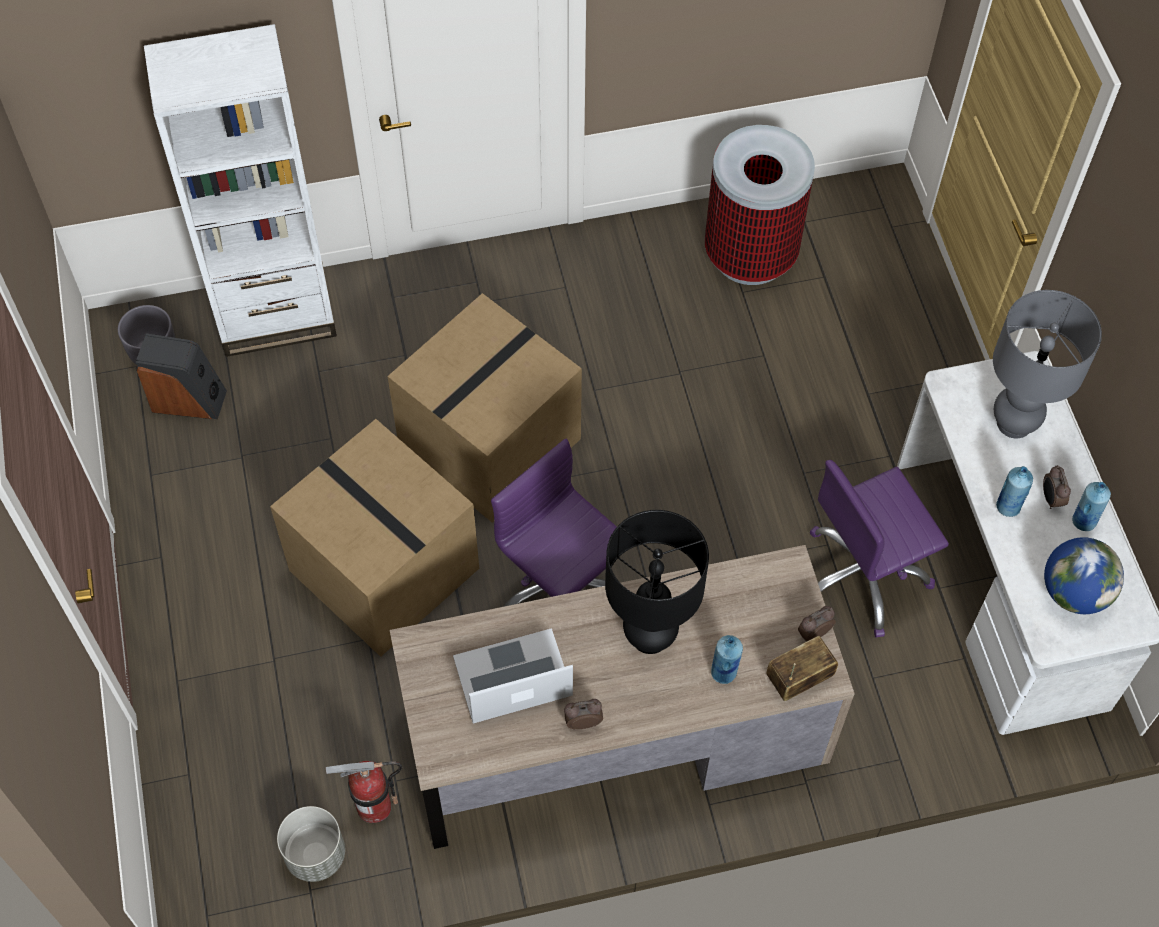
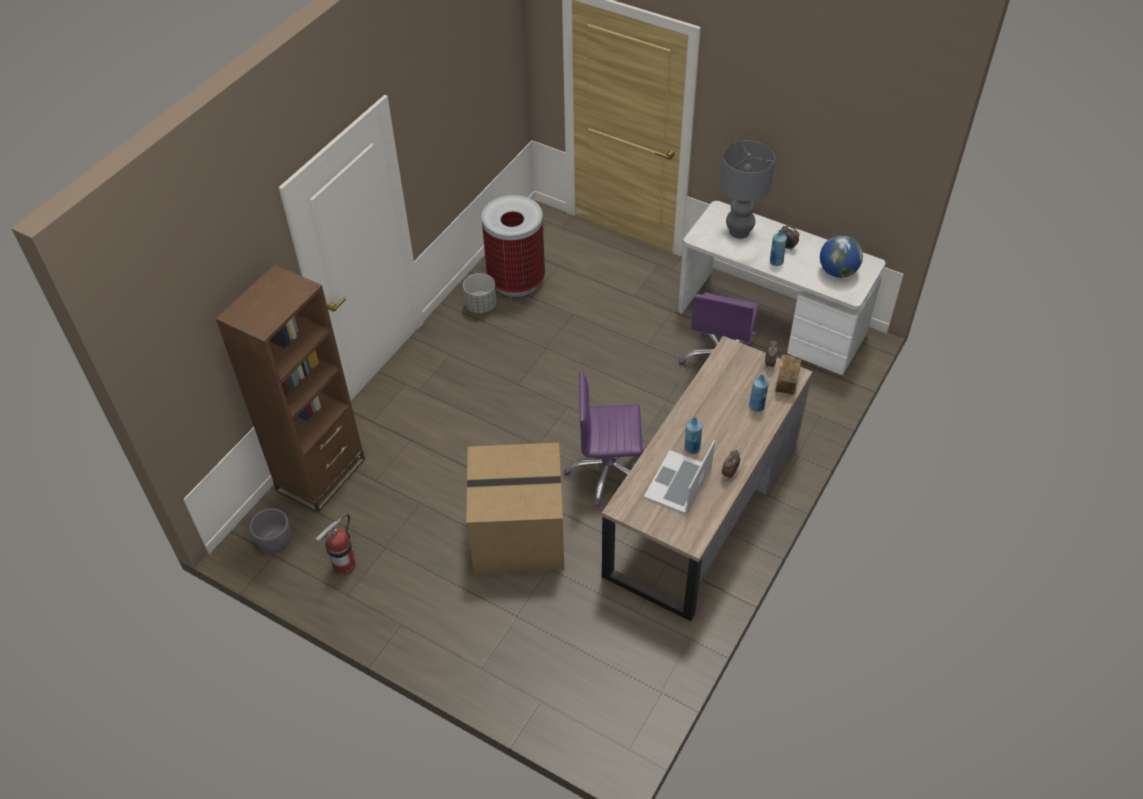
camera: 45 degrees left, 10 degrees down
(189, 399) = (323, 546): speaker -> none
(276, 315) = (321, 474): white bookcase -> brown bookcase
(316, 855) = (643, 674): grey planter -> grey planter (481, 305)
(374, 806) = (642, 630): fire extinguisher -> fire extinguisher (344, 565)
(489, 440) = (497, 441): cardboard box -> none
(649, 637) = (711, 419): black table lamp -> none
(1083, 521) = (808, 245): blue bottle -> blue bottle (691, 448)

